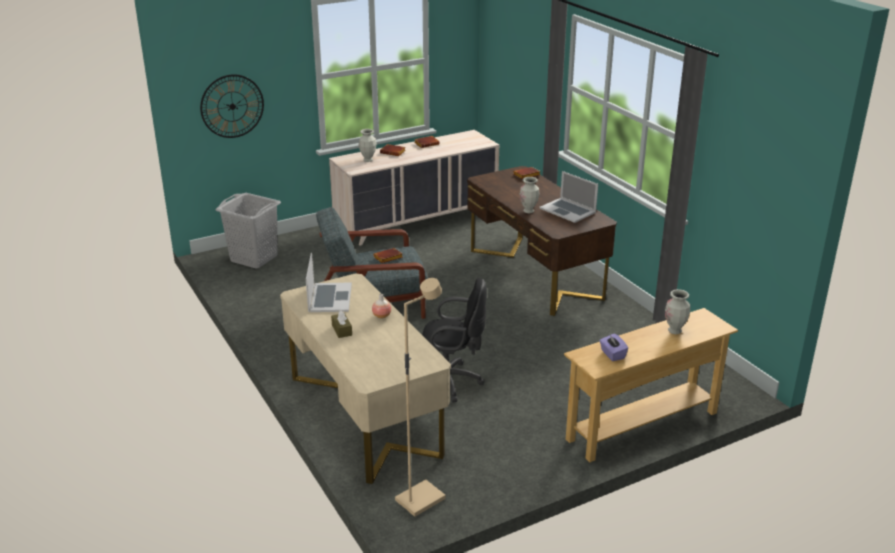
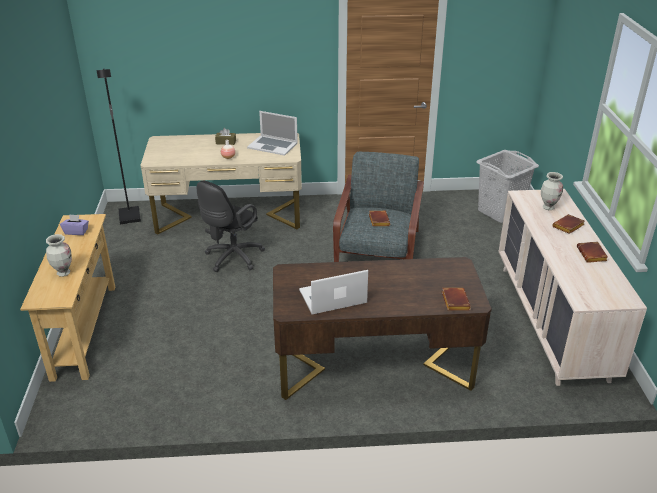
camera: 115 degrees right, 5 degrees up
(232, 106) = (562, 83): wall clock -> none
(420, 499) = (130, 216): beige floor lamp -> black floor lamp
(528, 211) = (351, 270): vase -> none

